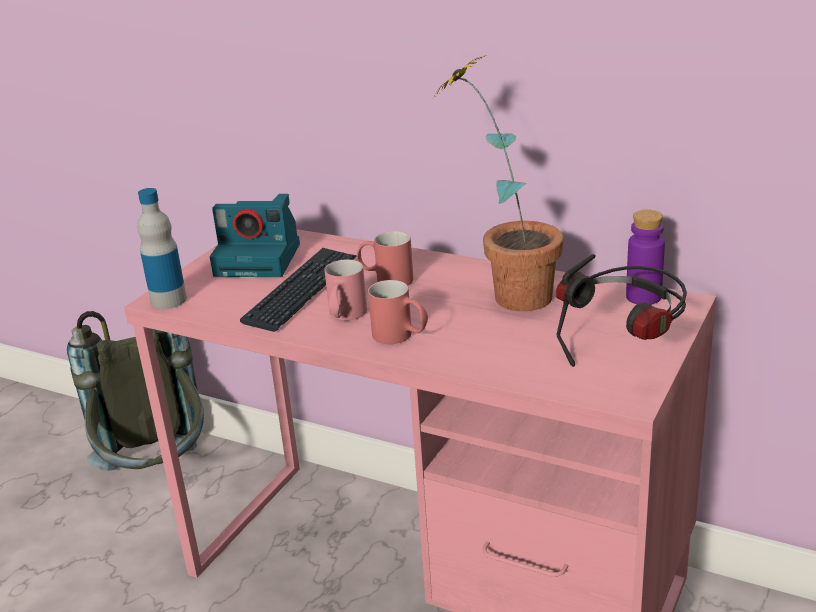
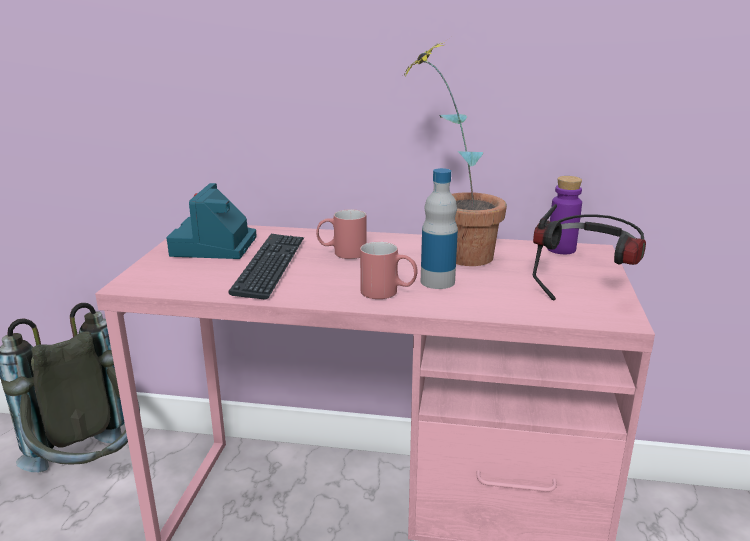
camera: 20 degrees left, 5 degrees down
(168, 300) = (141, 284): bottle -> bottle (437, 281)
(260, 259) = (214, 247): camera -> camera turned 105 degrees clockwise
(345, 316) = (325, 282): pink mug -> none

